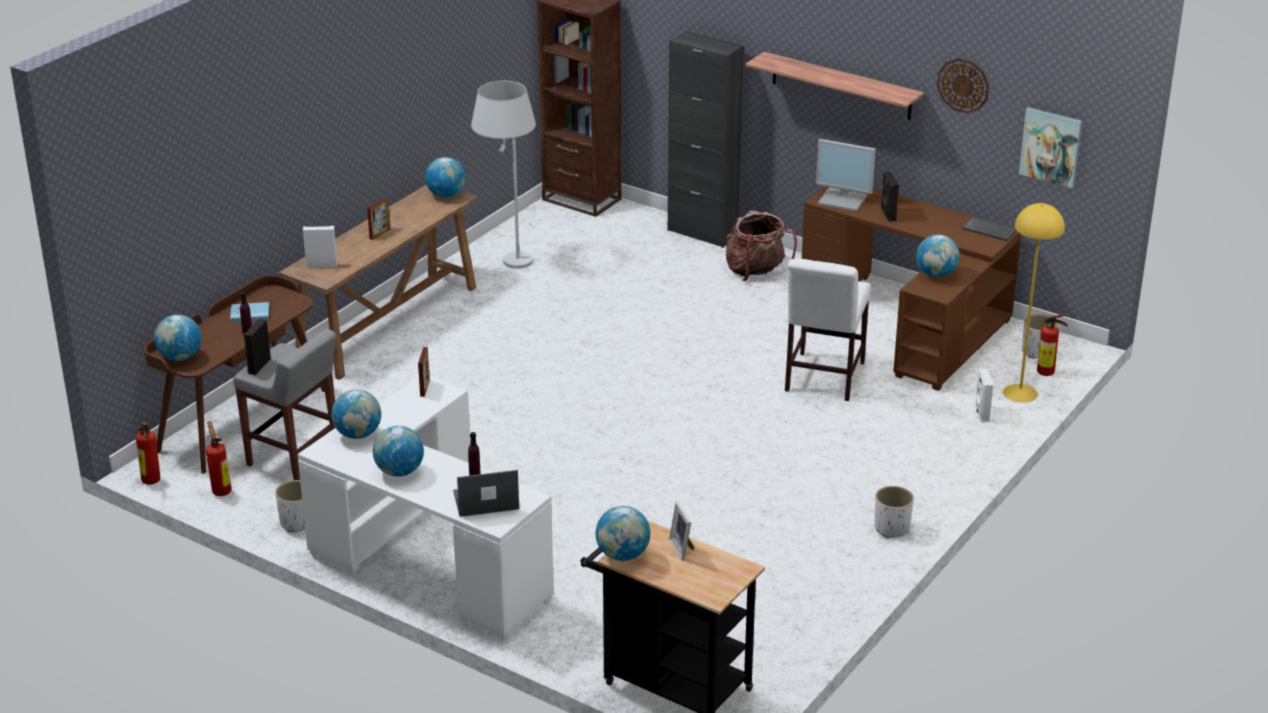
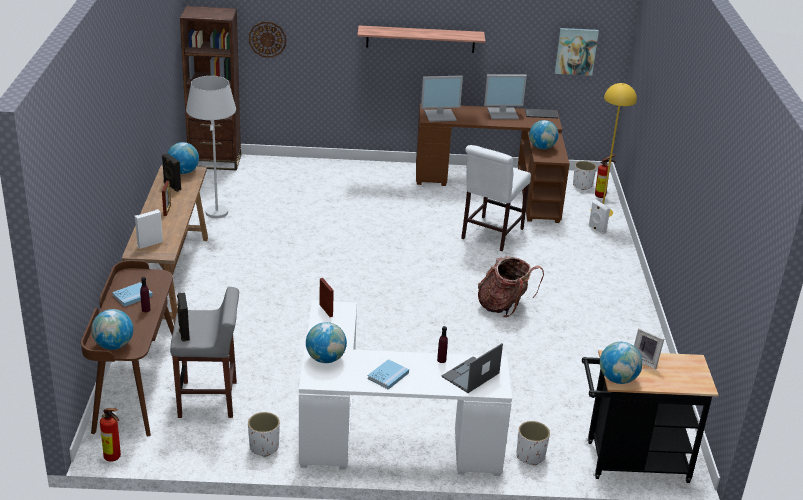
camera: 35 degrees left, 0 degrees up
(221, 490) = (178, 444): fire extinguisher -> none
(399, 472) = (388, 376): globe -> blue book
(702, 233) = (317, 164): black cabinet -> none
(756, 272) = (377, 180): backpack -> backpack (504, 306)
(822, 379) = (490, 235): white chair -> white chair turned 45 degrees clockwise
(887, 215) = (476, 118): black speaker -> black speaker (171, 186)
(891, 529) = (631, 314): white planter -> white planter (530, 456)
(935, 217) = (503, 113): none -> monitor
(963, 85) = (513, 21): wall clock -> wall clock (267, 39)

